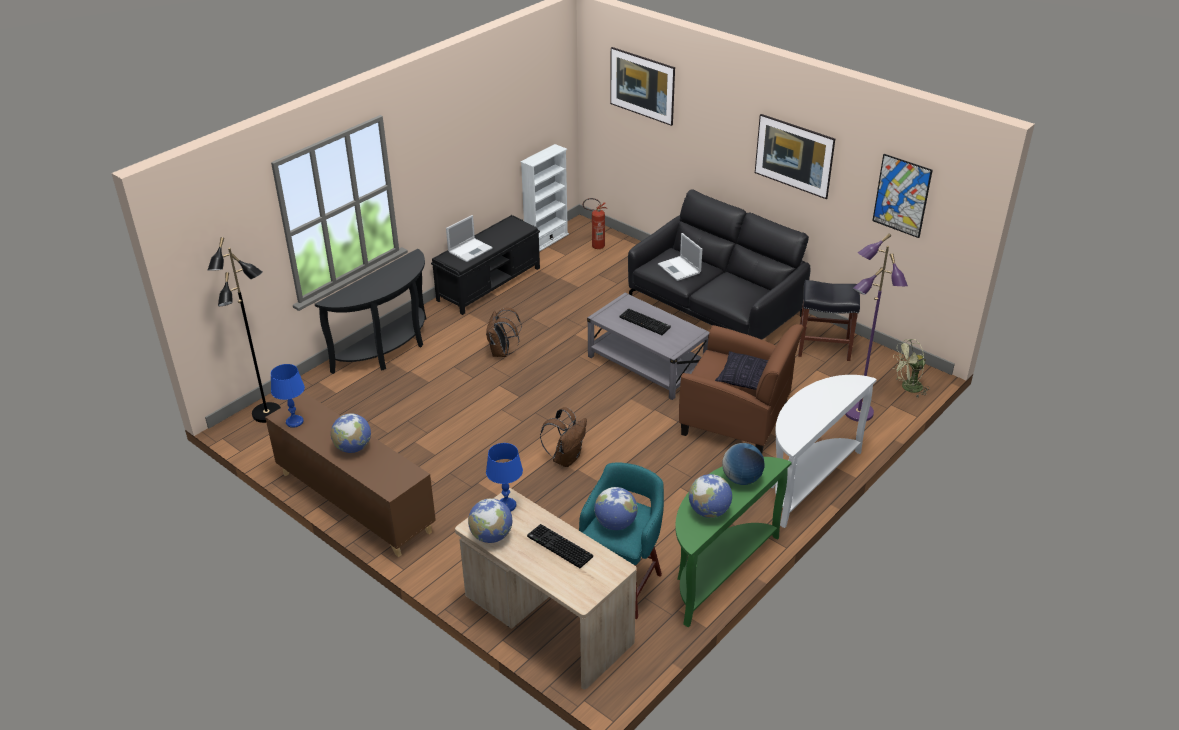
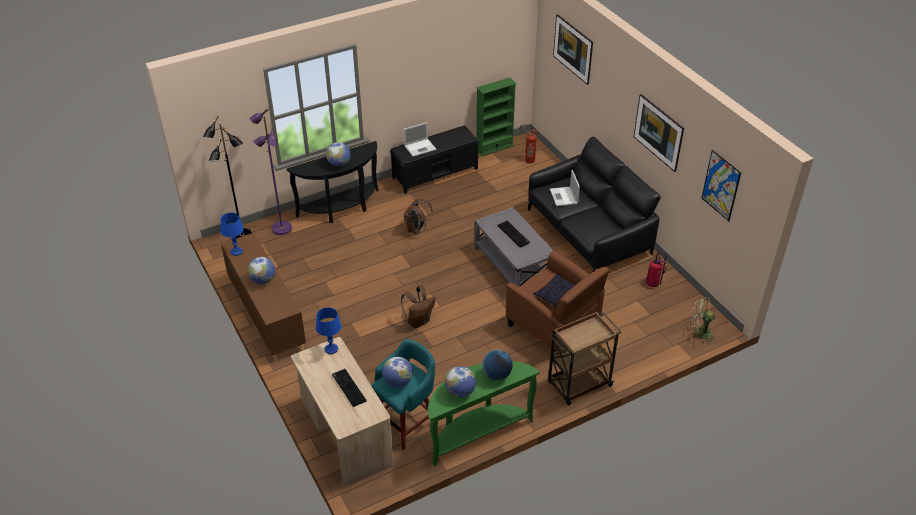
camera: 20 degrees right, 5 degrees up
(491, 536) = (310, 368): globe -> globe (339, 164)
(546, 241) = (494, 147): white bookcase -> green bookcase
(807, 480) = (578, 385): white console table -> brown cart
(823, 347) = (653, 284): black stool -> fire extinguisher
(858, 413) = (648, 343): purple floor lamp -> purple floor lamp (281, 228)

